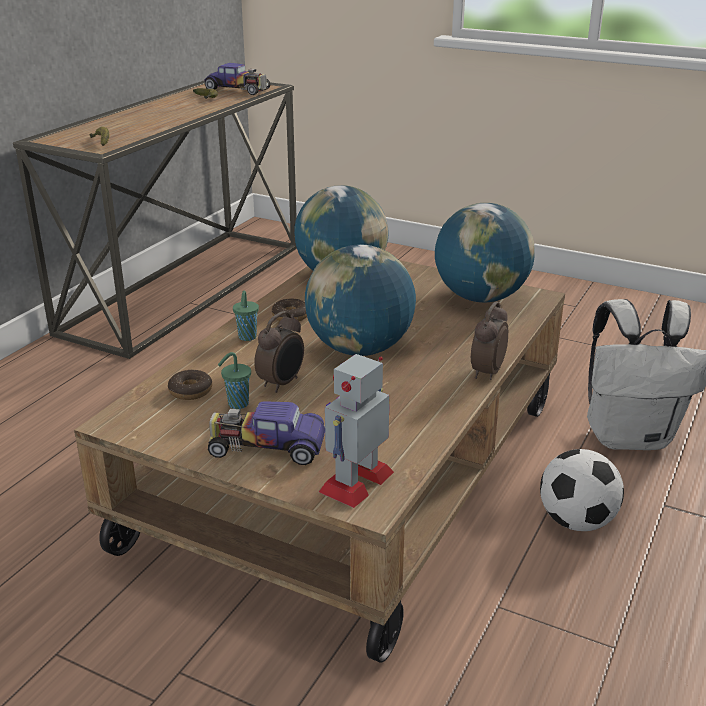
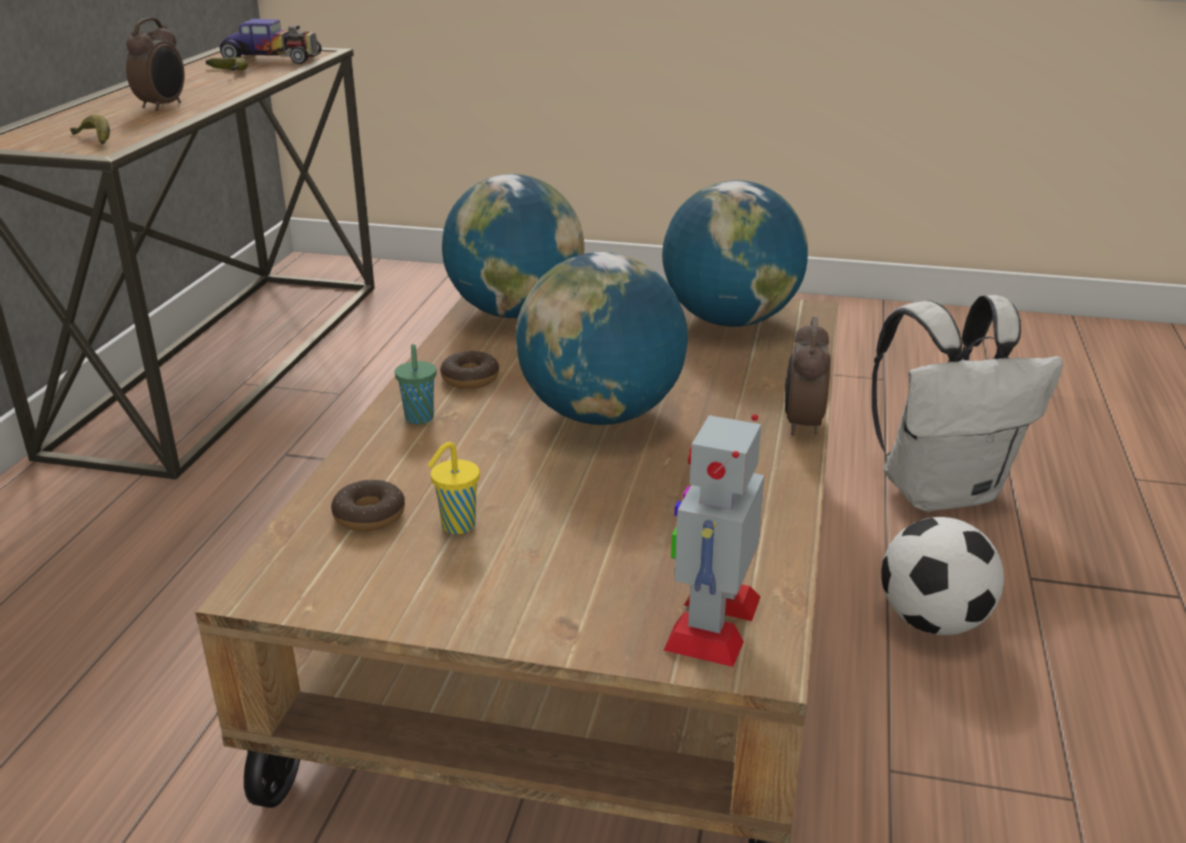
camera: 15 degrees left, 0 degrees up
(237, 404) = (456, 526): green cup -> yellow cup
(266, 445) = (539, 586): toy car -> none
(282, 383) = (511, 482): alarm clock -> alarm clock (163, 106)

